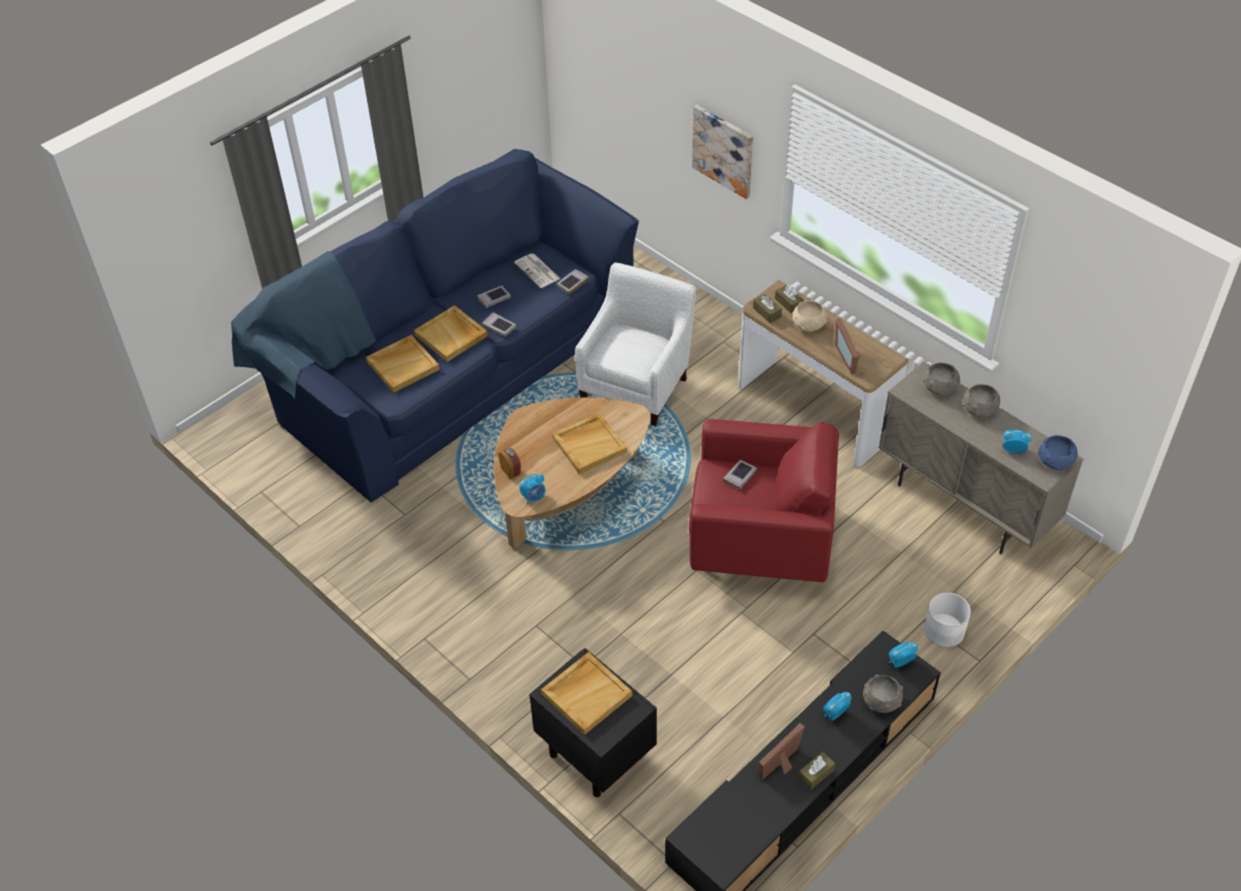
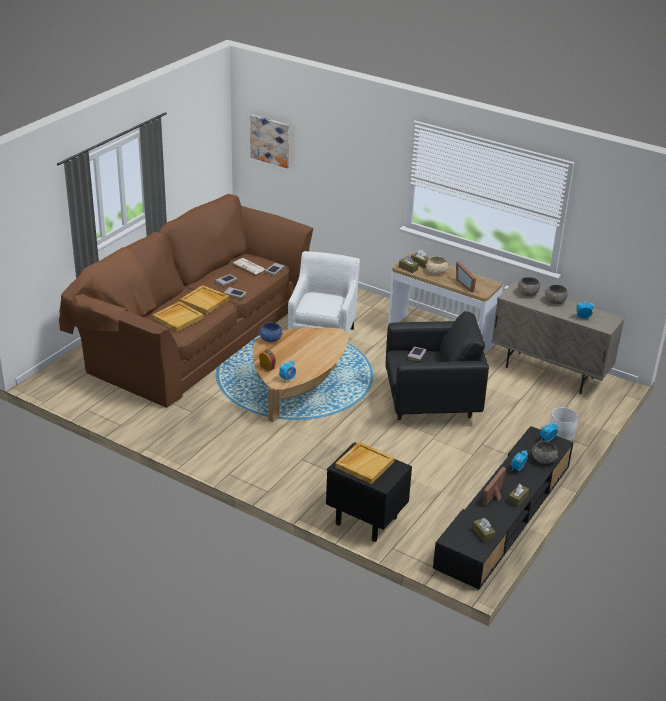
camera: 15 degrees left, 15 degrees down
(450, 362) = (195, 332): blue sofa -> brown sofa
(589, 444) = (314, 350): beige tray -> none
(723, 150) = (364, 178): picture -> picture (270, 140)
(741, 834) = (483, 534): none -> brown tissue box
(759, 541) = (430, 403): red armchair -> black armchair
(1054, 461) = (608, 320): blue bowl -> blue bowl (270, 339)

